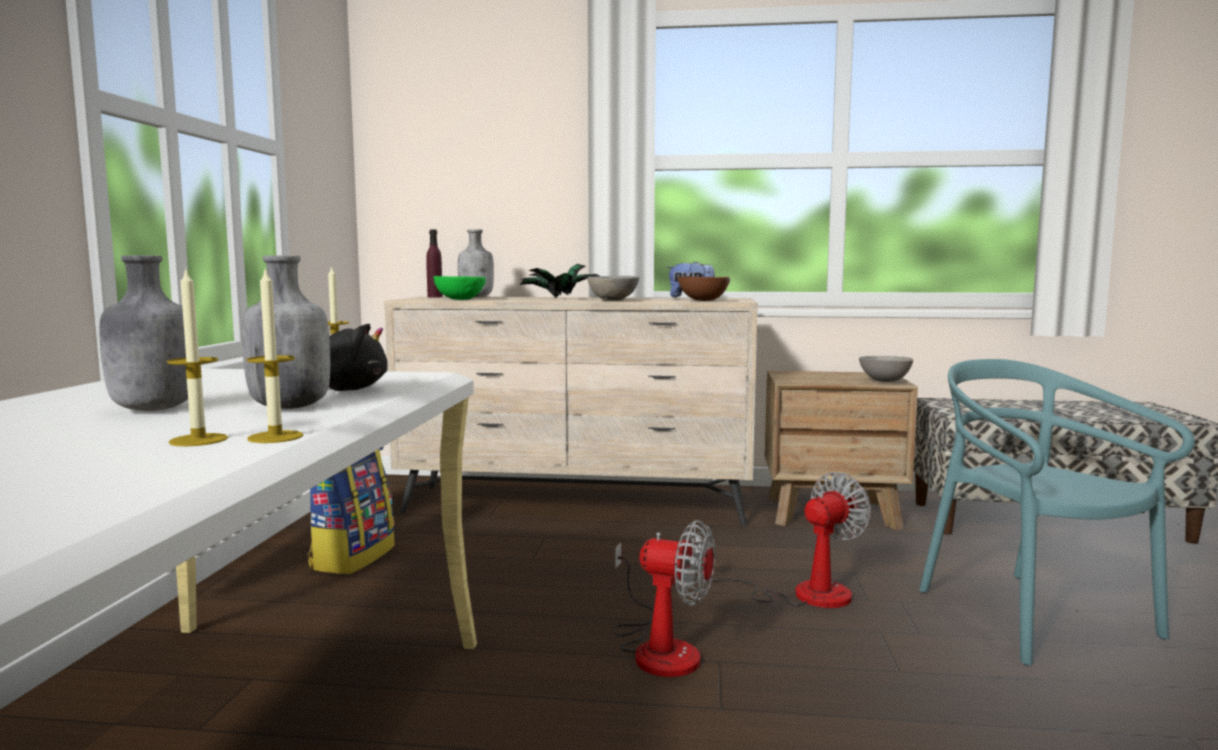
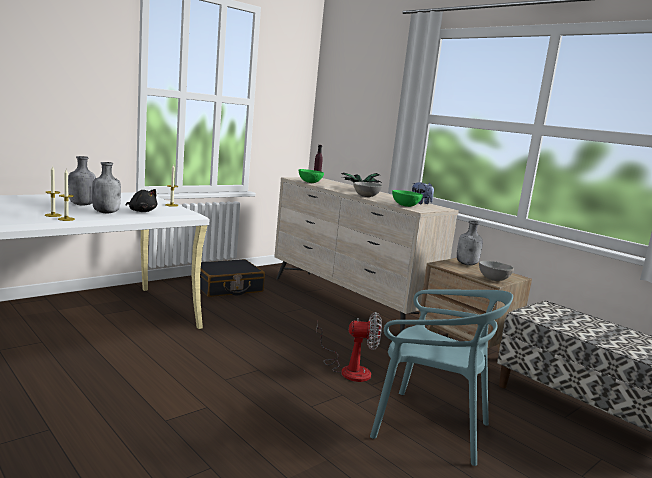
camera: 40 degrees right, 5 degrees up
(352, 557) = (227, 287): backpack -> black suitcase
(477, 297) = (333, 182): grey bottle -> grey bottle (467, 264)
(659, 648) = (250, 356): fan -> none
(702, 300) = (405, 206): brown bowl -> green bowl
(1032, 616) = (430, 427): turquoise chair -> turquoise chair turned 90 degrees clockwise

